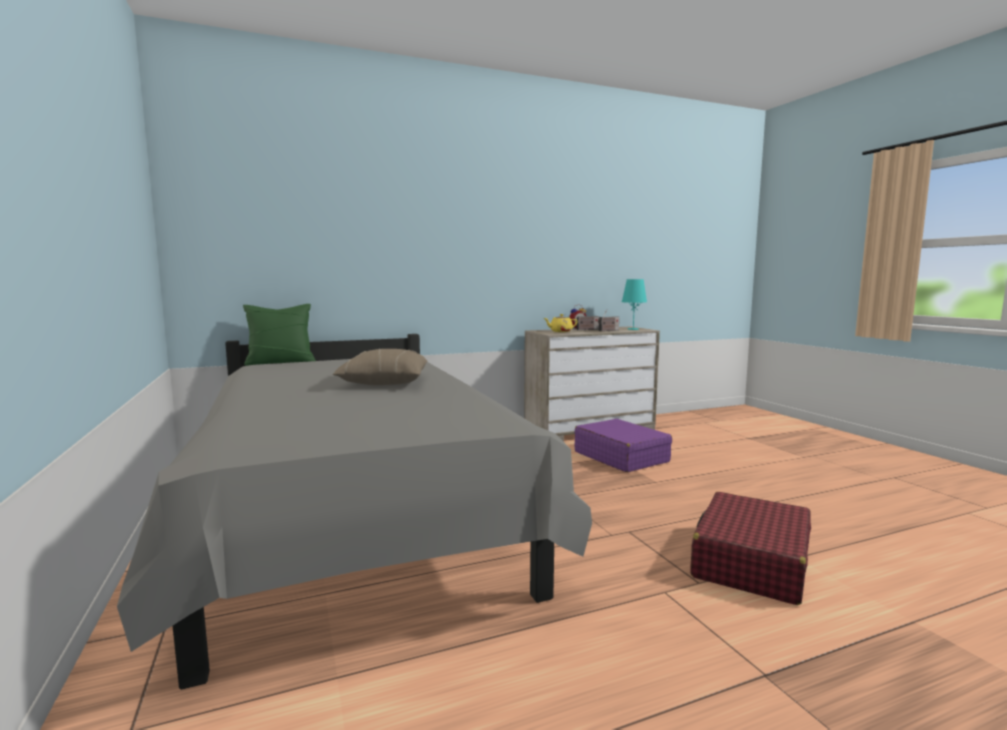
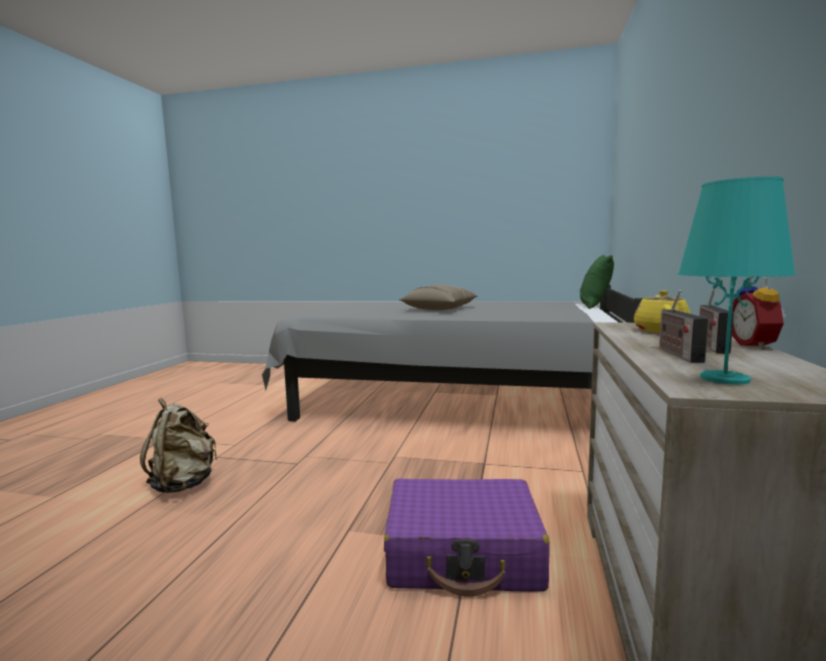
camera: 125 degrees right, 0 degrees up
(750, 562) = (184, 484): red suitcase -> beige backpack

